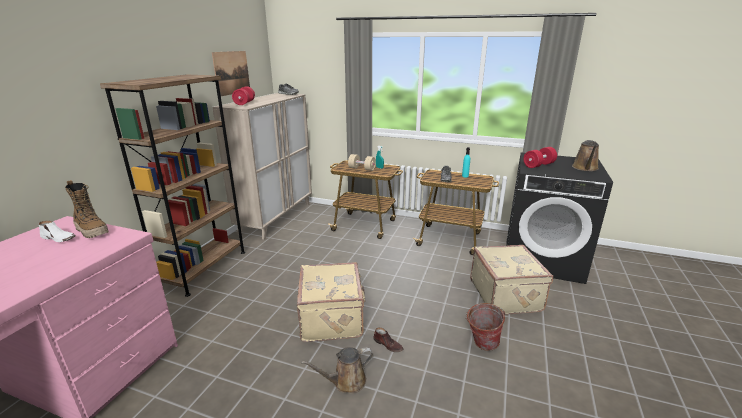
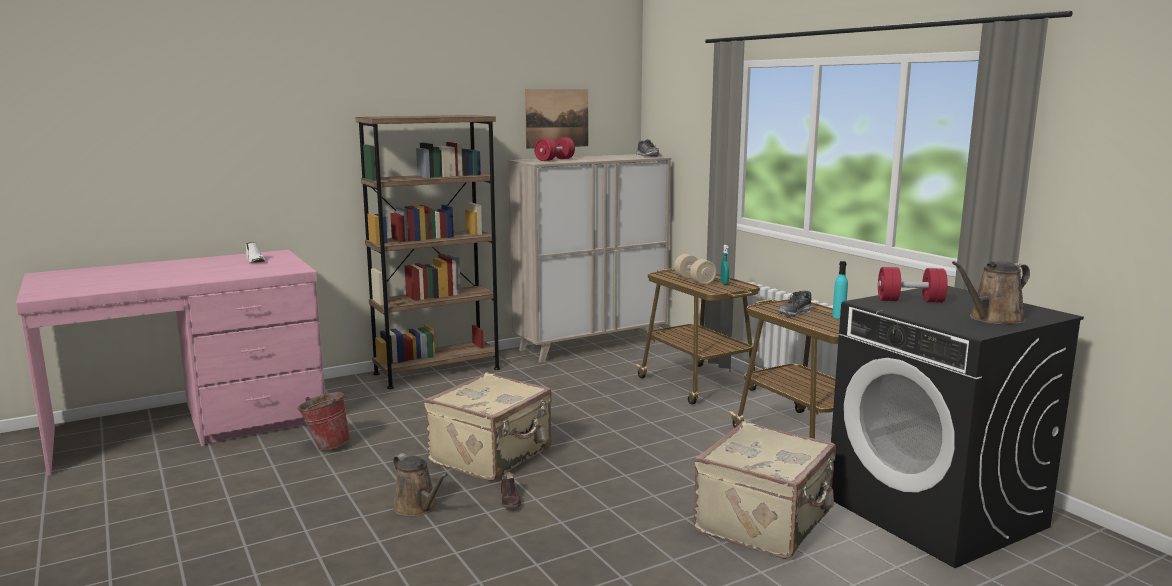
camera: 40 degrees right, 10 degrees down
(92, 231) = (282, 261): boot -> none
(346, 381) = (417, 507): brown watering can -> brown watering can turned 150 degrees counterclockwise
(481, 344) = (622, 548): bucket -> bucket (326, 445)

